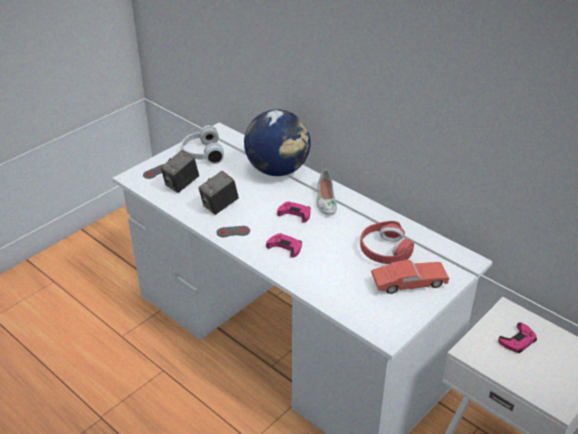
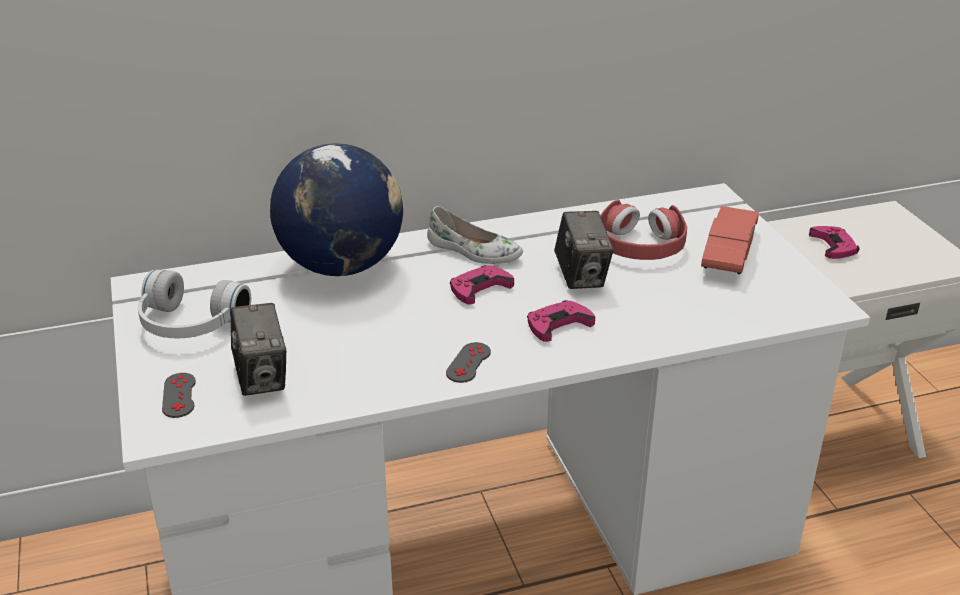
camera: 60 degrees left, 5 degrees down
(219, 206) = (379, 355): camera -> camera (581, 277)

